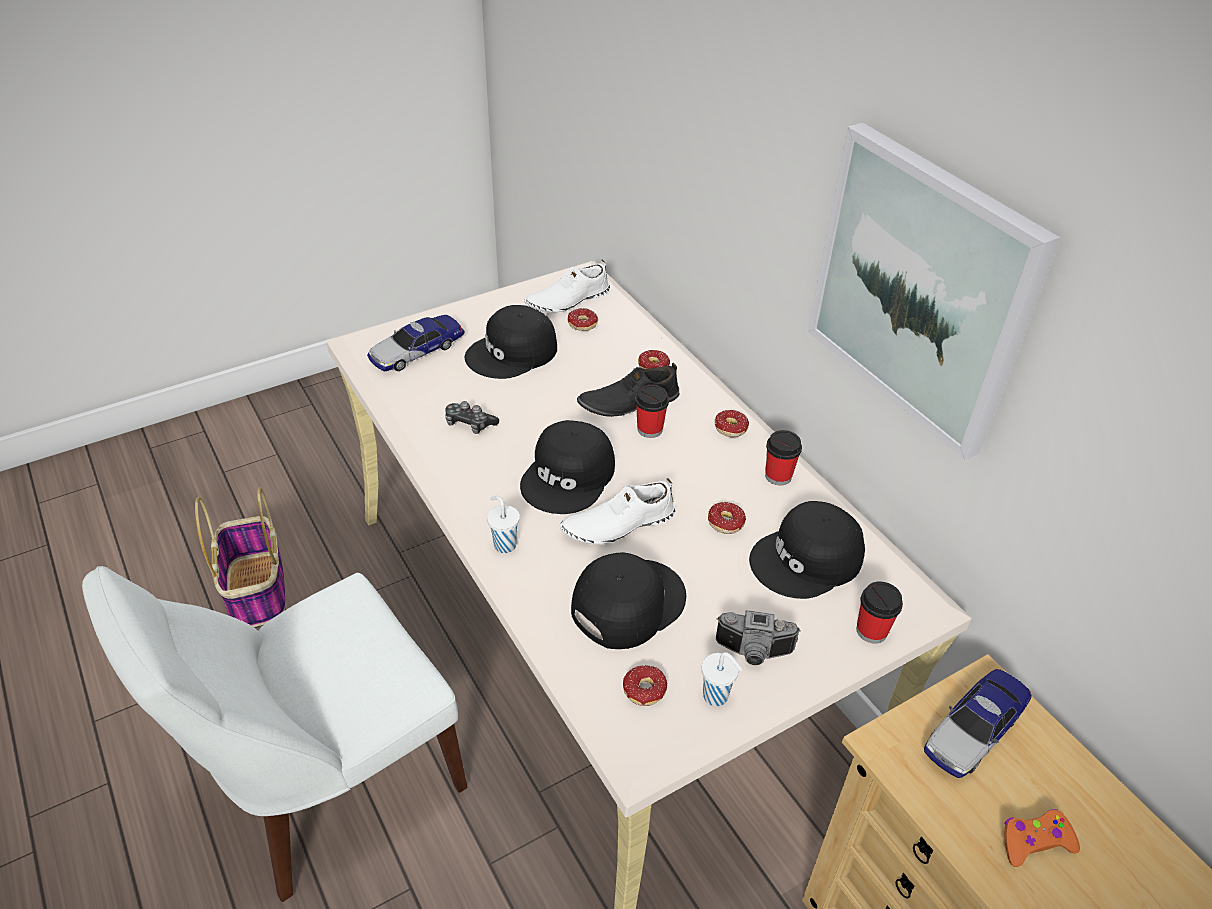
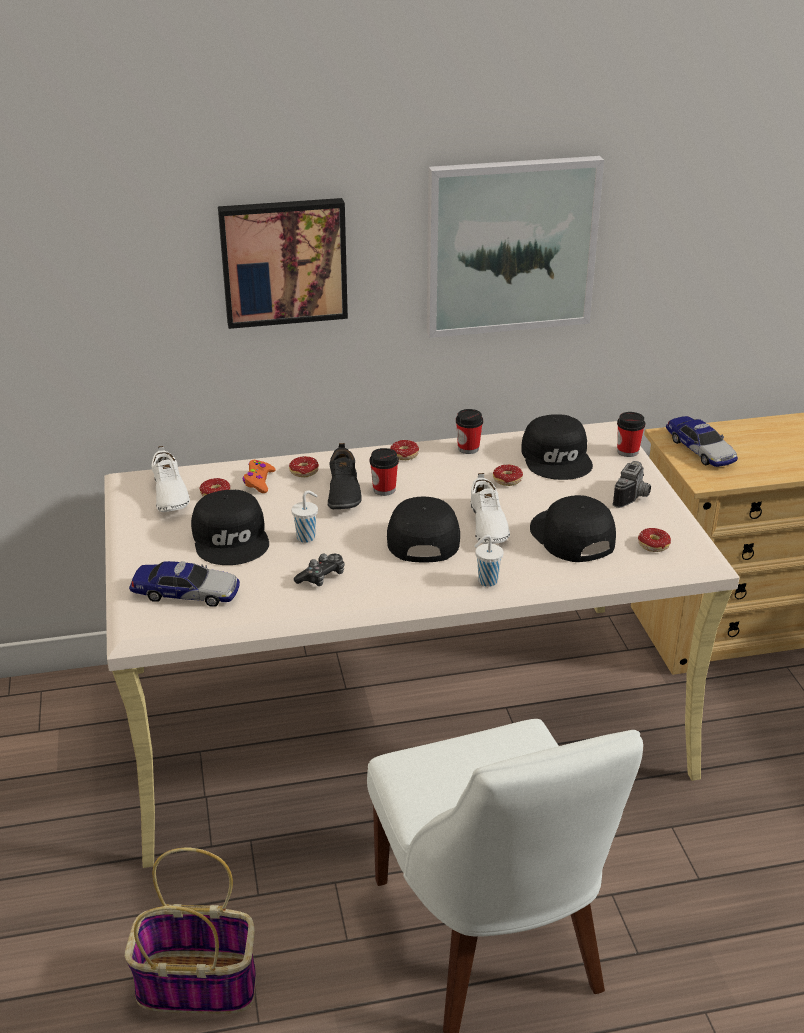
camera: 70 degrees left, 10 degrees down
(417, 351) = (186, 593): toy car -> toy car turned 60 degrees counterclockwise
(569, 477) = (421, 537): black cap -> black cap turned 135 degrees counterclockwise
(717, 697) = (666, 518): white cup -> white cup (307, 537)
(728, 151) = (283, 261): none -> picture
(1034, 842) = (777, 454): orange game controller -> orange game controller (259, 481)

